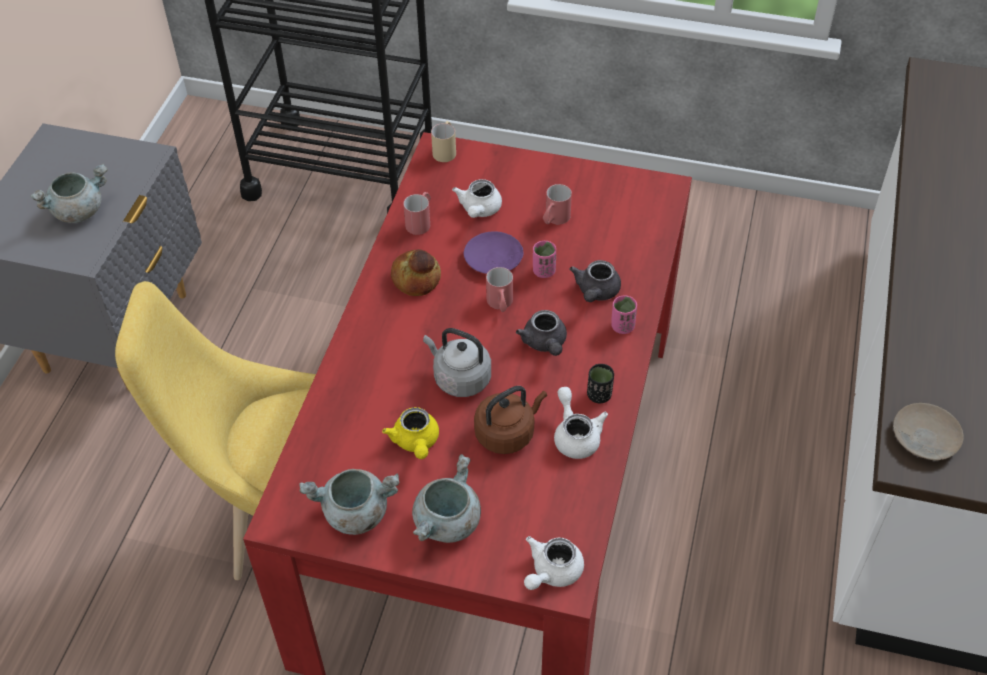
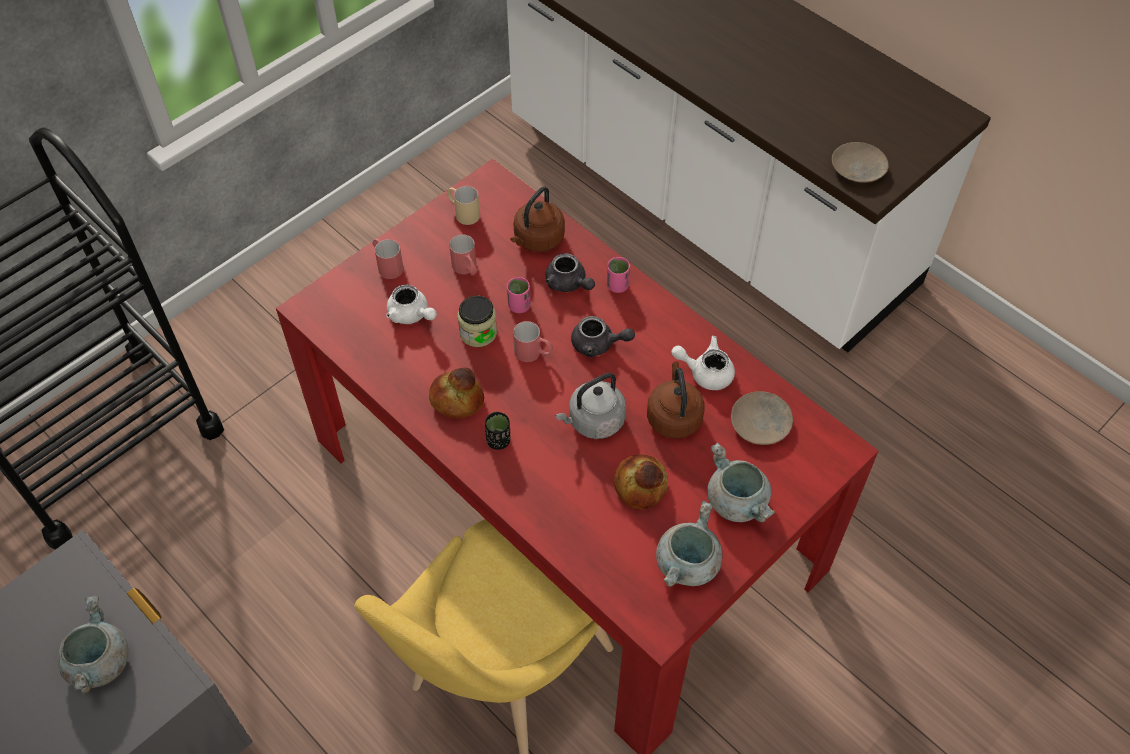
camera: 60 degrees left, 5 degrees up
(416, 442) = (641, 485): yellow teapot -> bread
(420, 221) = (389, 363): red mug -> red mug (387, 265)
(445, 150) = (315, 303): beige mug -> beige mug (463, 212)
(494, 259) = (478, 333): purple plate -> jar
(550, 504) = (761, 422): none -> beige plate
(551, 572) = (824, 453): white teapot -> none
(599, 395) = (676, 337): black cup -> black cup (498, 440)
(626, 249) = (537, 240): none -> brown kettle

